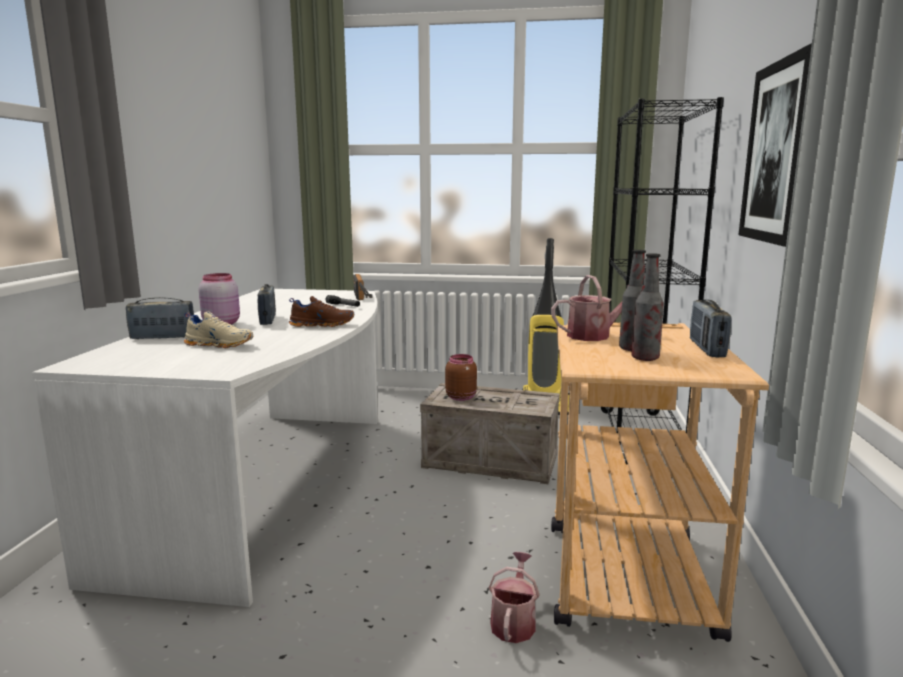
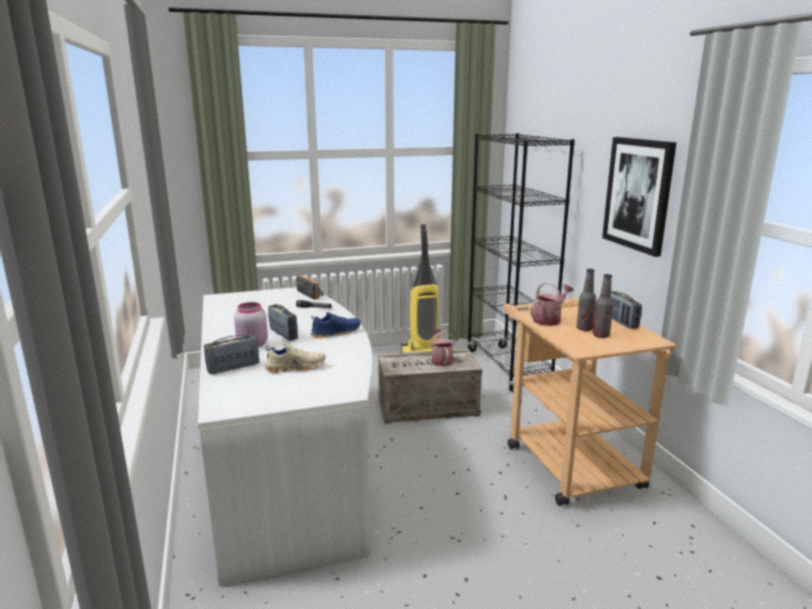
camera: 25 degrees left, 5 degrees up
(322, 325) = (335, 332): brown shoe -> blue shoe
(461, 397) = (406, 364): brown jar -> none
(514, 621) = (536, 511): watering can -> watering can (441, 360)

